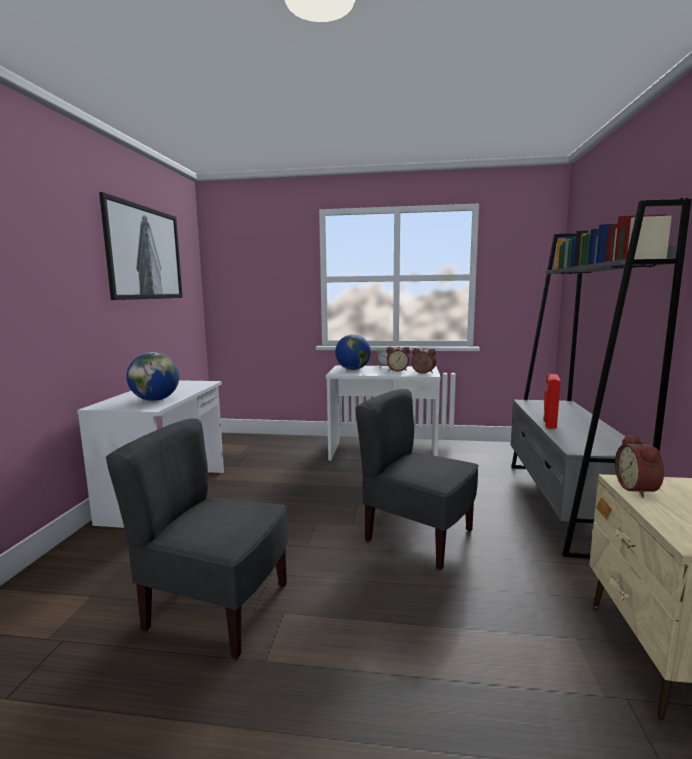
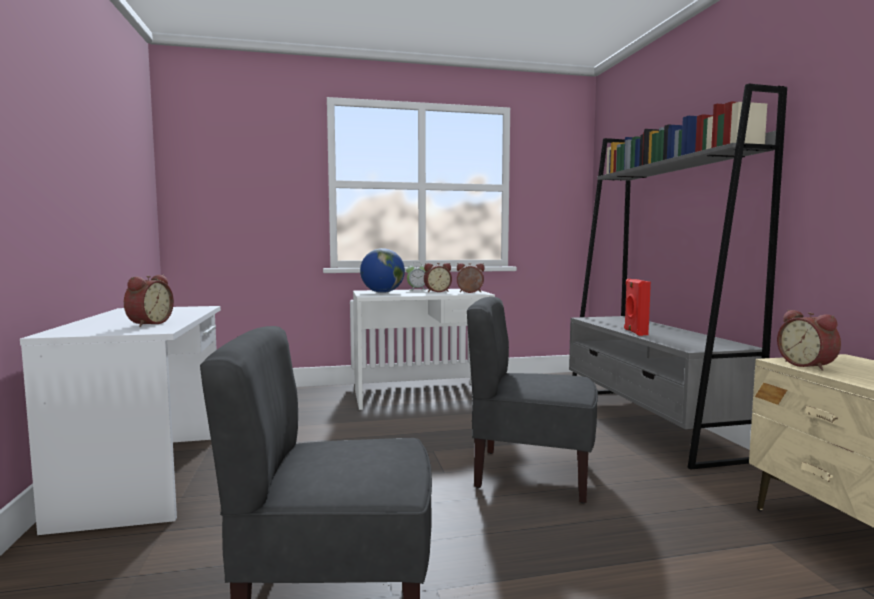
camera: 20 degrees left, 5 degrees down
(144, 253) = (97, 120): picture -> none
(155, 400) = (148, 323): globe -> alarm clock

